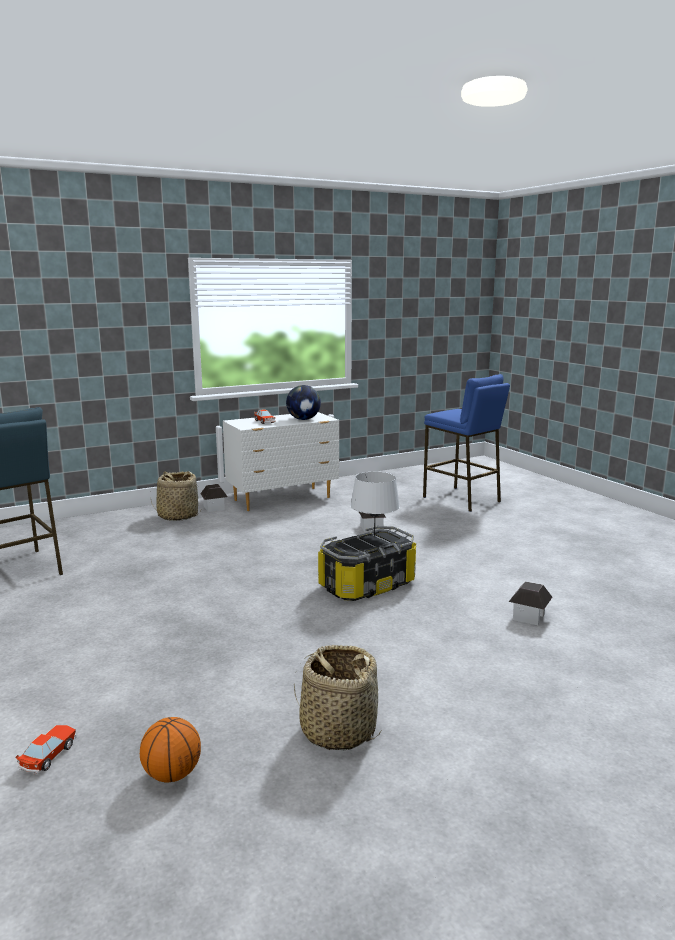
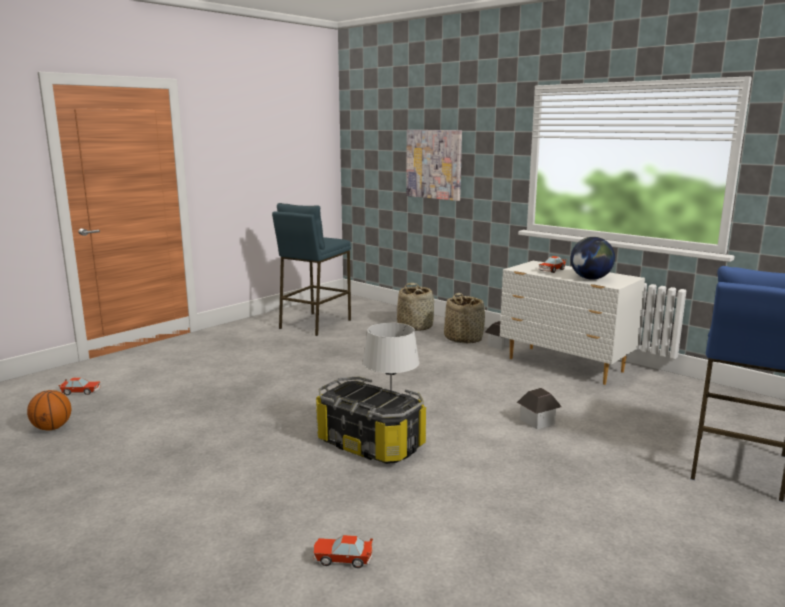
camera: 70 degrees right, 0 degrees up
(68, 342) = (434, 164): none -> picture
(338, 730) = (94, 473): basket -> basket (415, 326)
(529, 617) = (342, 559): toy house -> toy car

